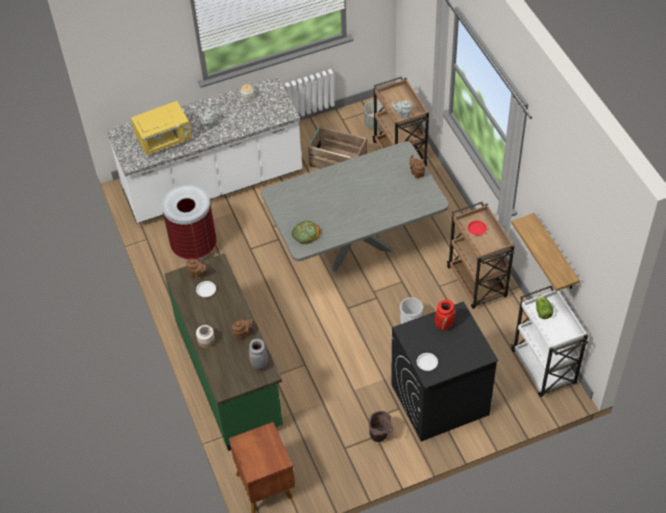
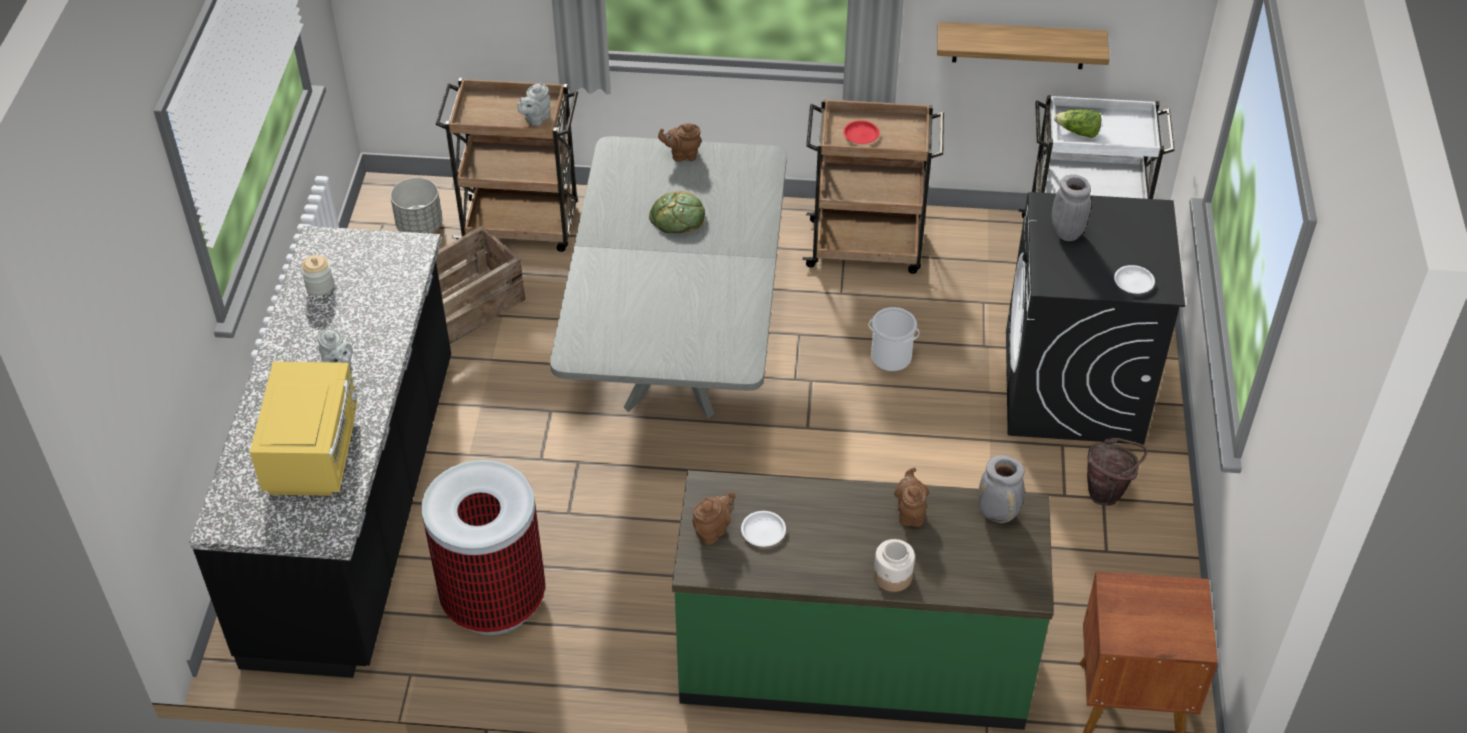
camera: 65 degrees left, 5 degrees down
(213, 183) = (356, 509): white counter -> black counter
(305, 234) = (711, 346): bread -> bread (678, 217)
(444, 325) = (1065, 232): red vase -> grey vase

